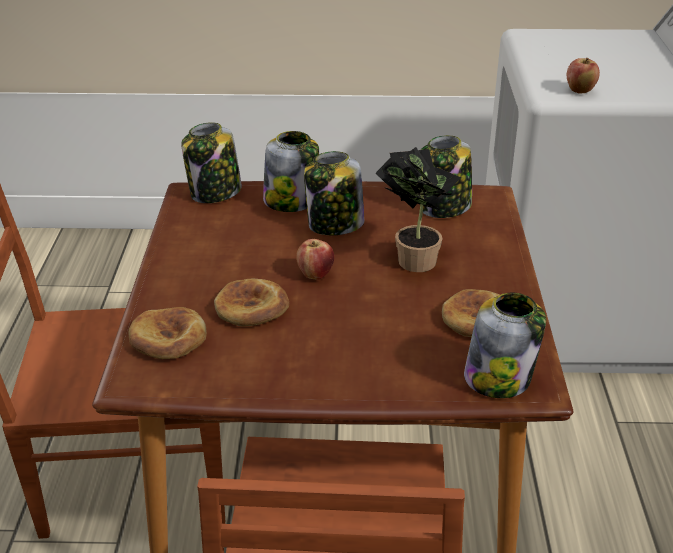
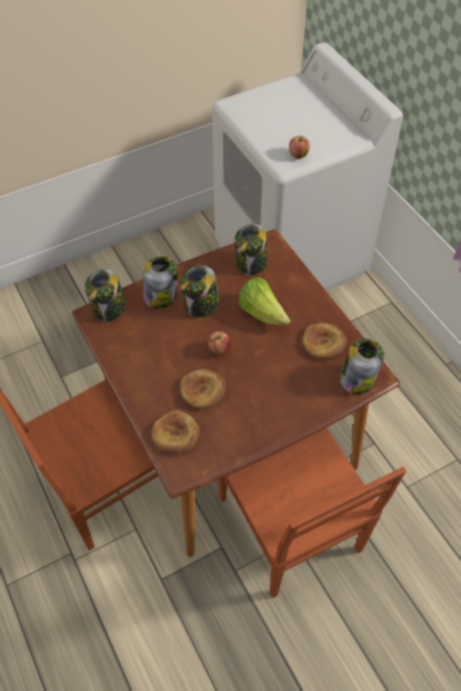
camera: 30 degrees left, 20 degrees up
(413, 258) = (262, 313): potted plant -> lettuce

